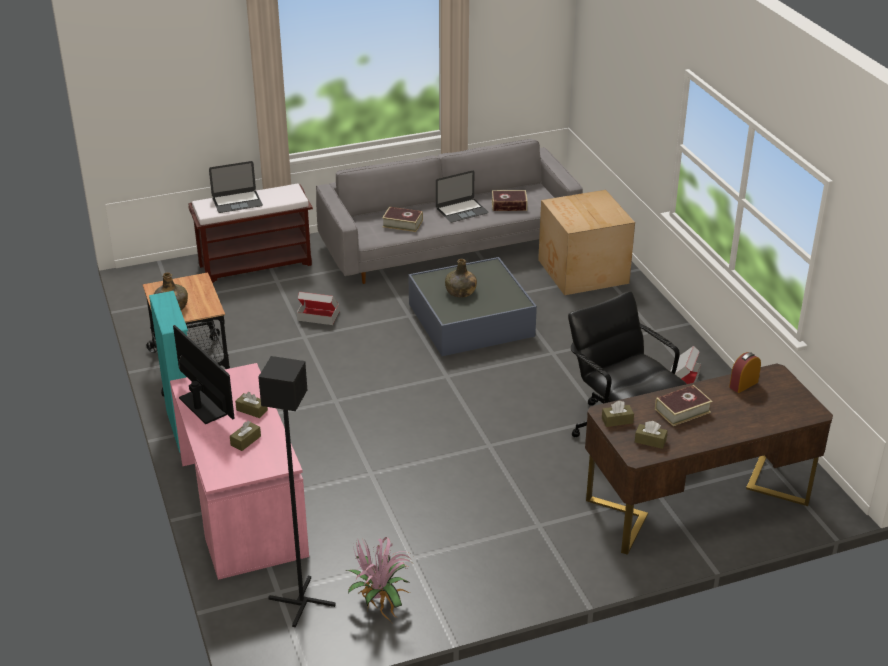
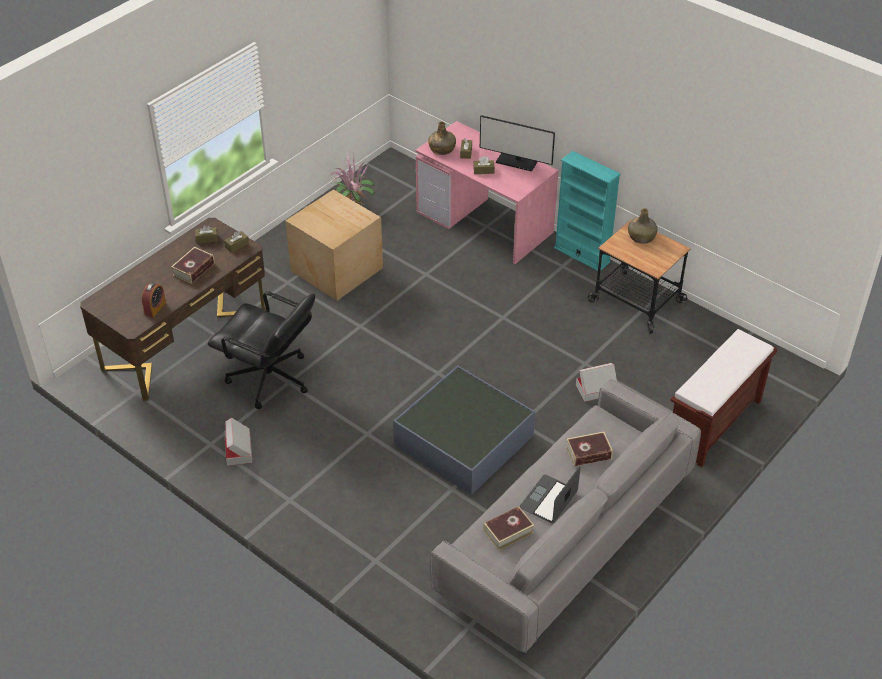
camera: 150 degrees right, 10 degrees up
(237, 202) = (733, 361): laptop -> none
(302, 602) = (397, 189): black floor lamp -> none
(460, 292) = (472, 411): green bottle -> green bottle (442, 149)
(582, 272) = (402, 556): cardboard box -> cardboard box (337, 268)

